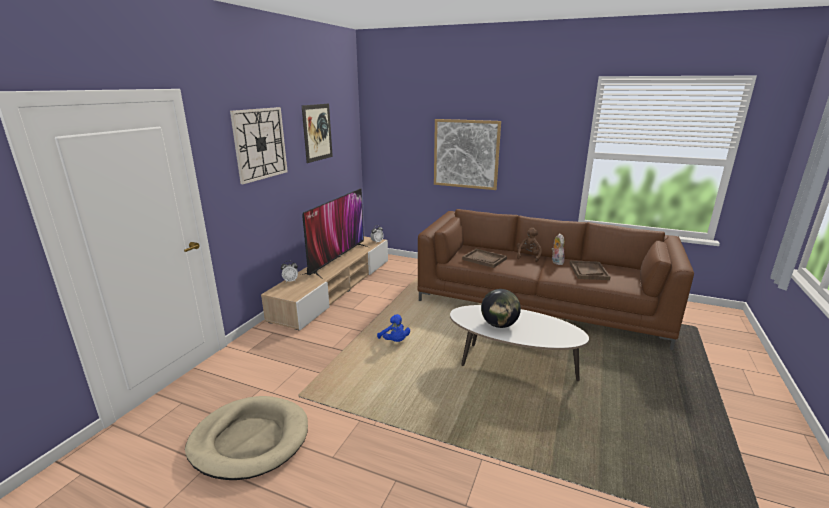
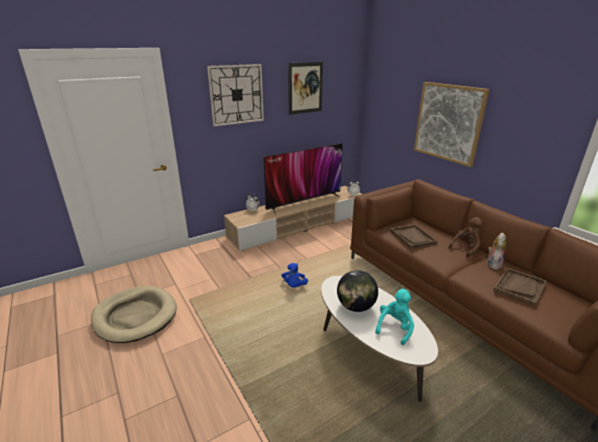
camera: 35 degrees right, 5 degrees up
(542, 328) = (395, 328): none -> turquoise plush toy

